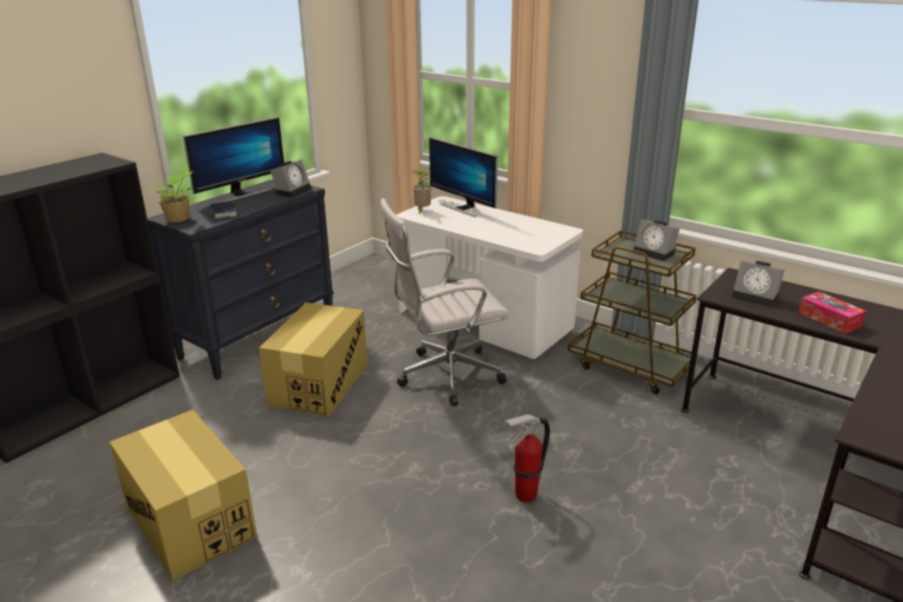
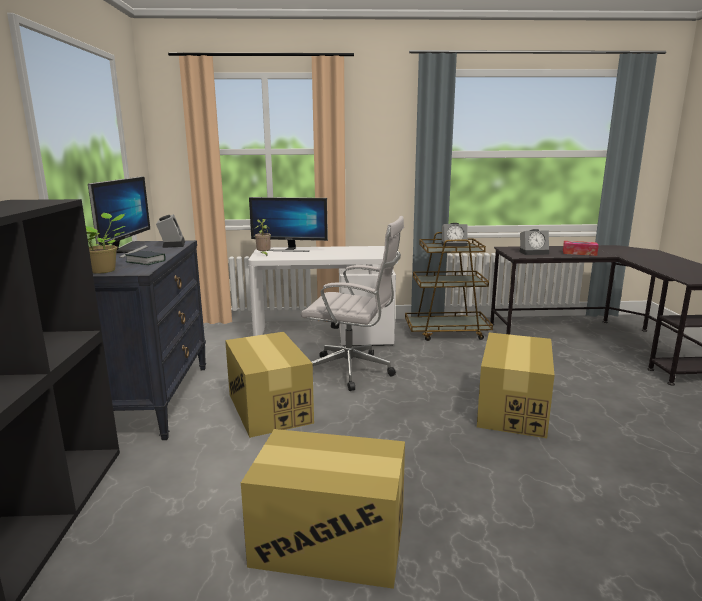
camera: 40 degrees left, 10 degrees down
(445, 376) = (354, 371): white office chair -> white office chair turned 105 degrees counterclockwise
(525, 496) = (512, 409): fire extinguisher -> cardboard box

